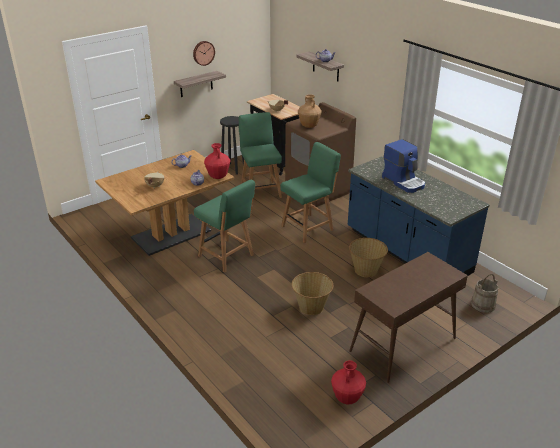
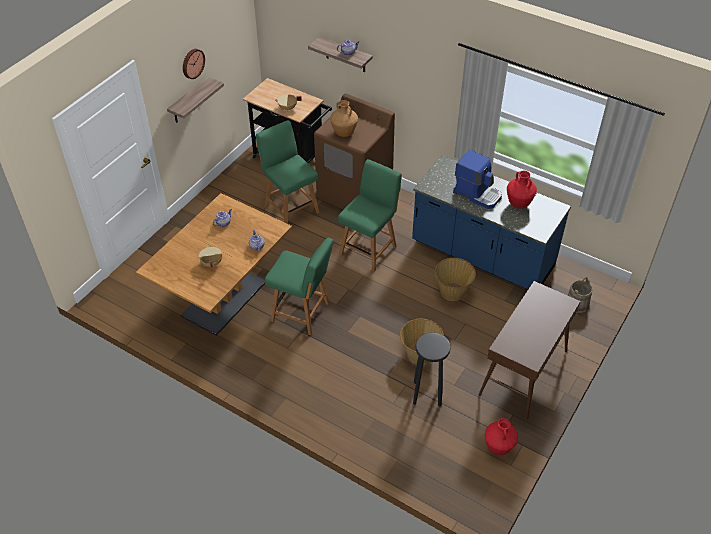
camera: 20 degrees left, 15 degrees up
(218, 176) = (274, 230): red vase -> red vase (518, 204)
(233, 169) = (242, 181): black stool -> black stool (428, 393)

